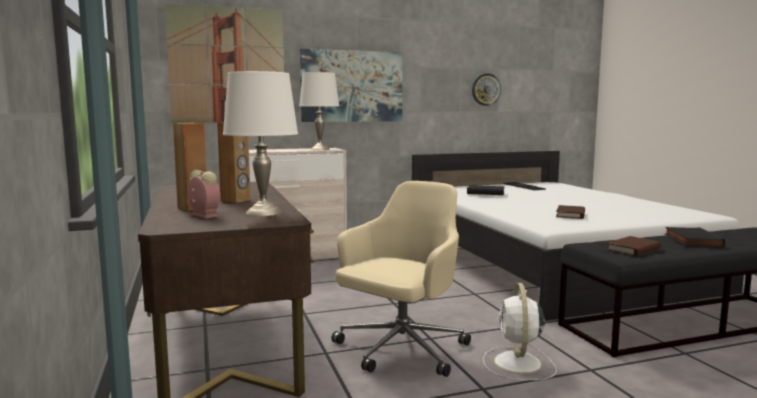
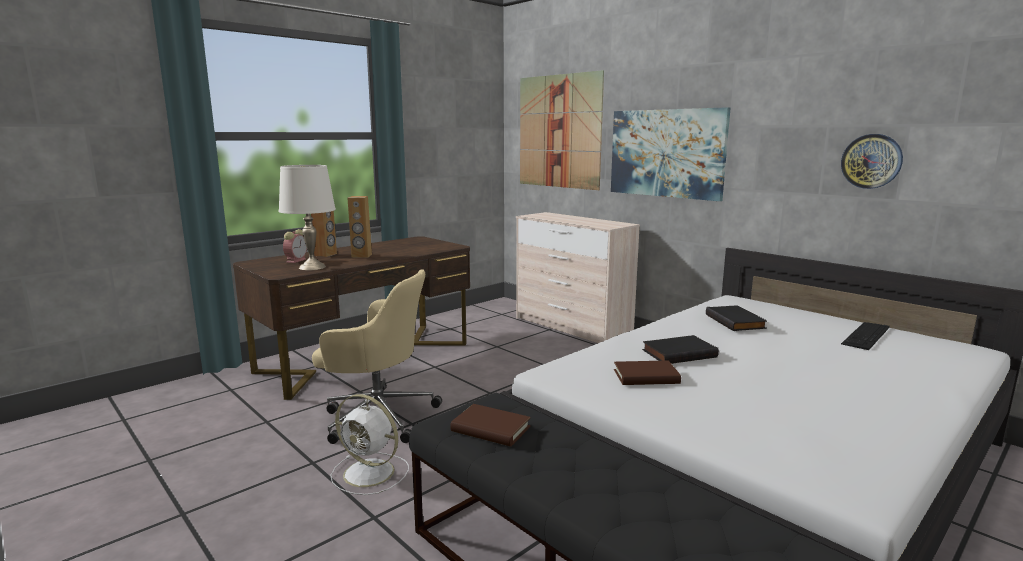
camera: 65 degrees right, 5 degrees up
(319, 149) = (603, 224): white table lamp -> none
(518, 364) = (371, 473): white fan -> white fan turned 135 degrees counterclockwise
(691, 240) = (598, 474): black book -> black book (678, 353)

